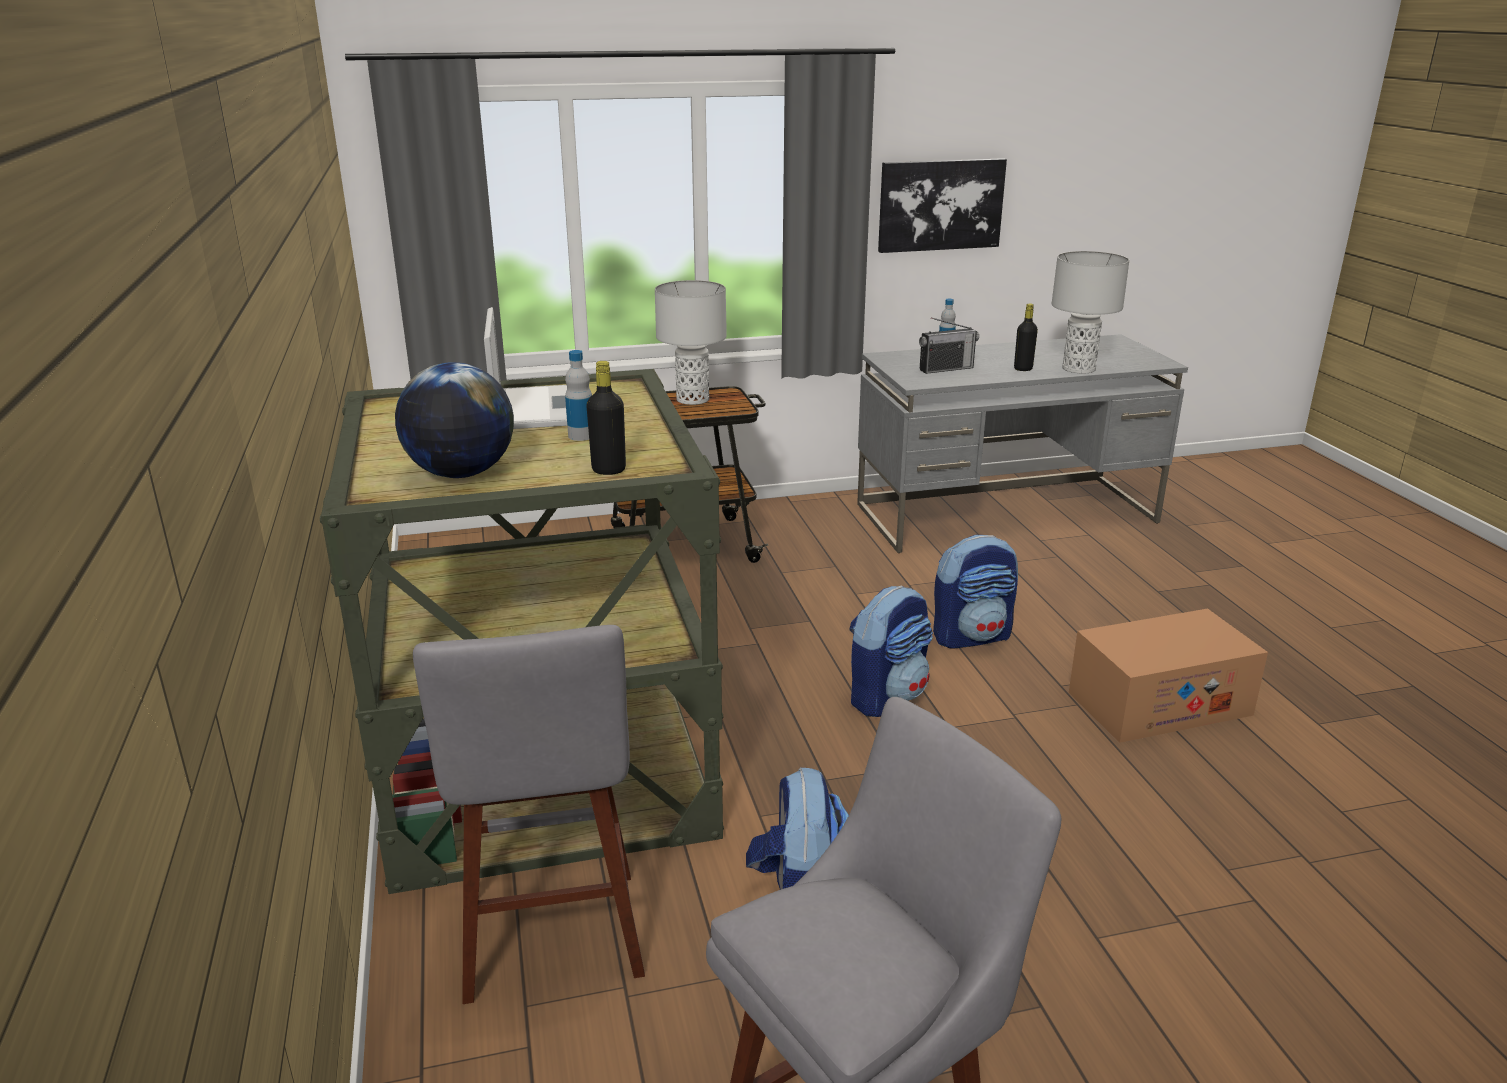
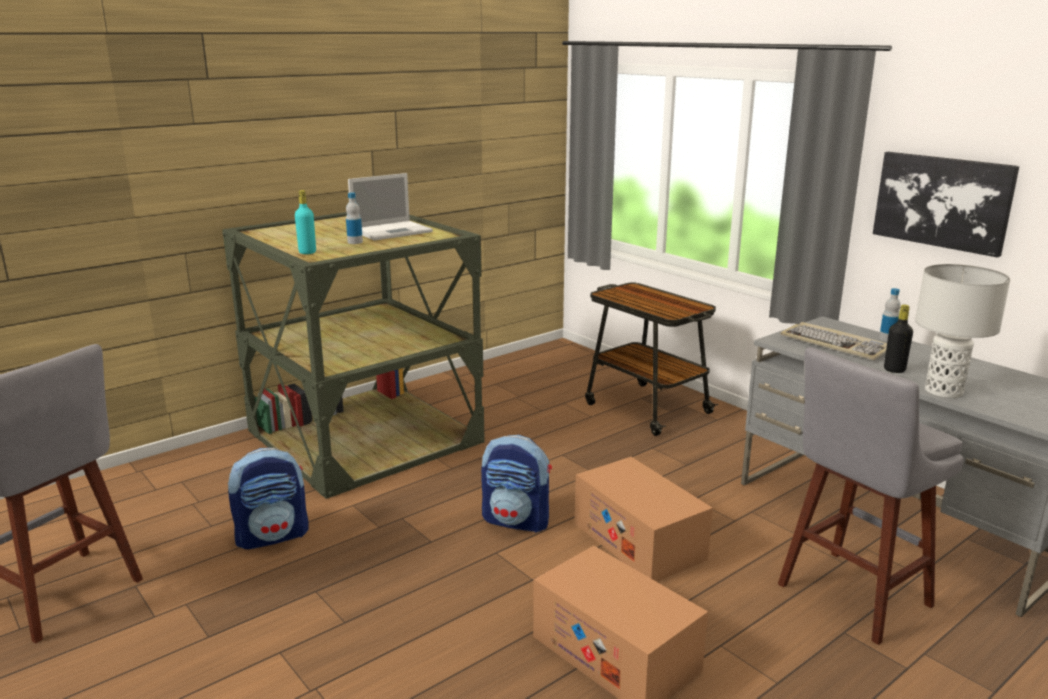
camera: 65 degrees right, 5 degrees down
(461, 474) = (287, 236): globe -> none
(550, 942) = (226, 475): grey stool -> grey stool (849, 597)
(608, 470) = (307, 252): black bottle -> turquoise bottle
(693, 399) = (671, 302): white table lamp -> none
(946, 369) = (835, 345): radio -> keyboard
(972, 636) = (639, 541): backpack -> cardboard box

